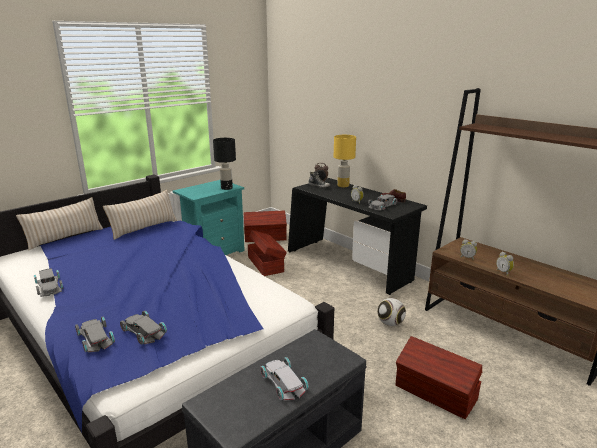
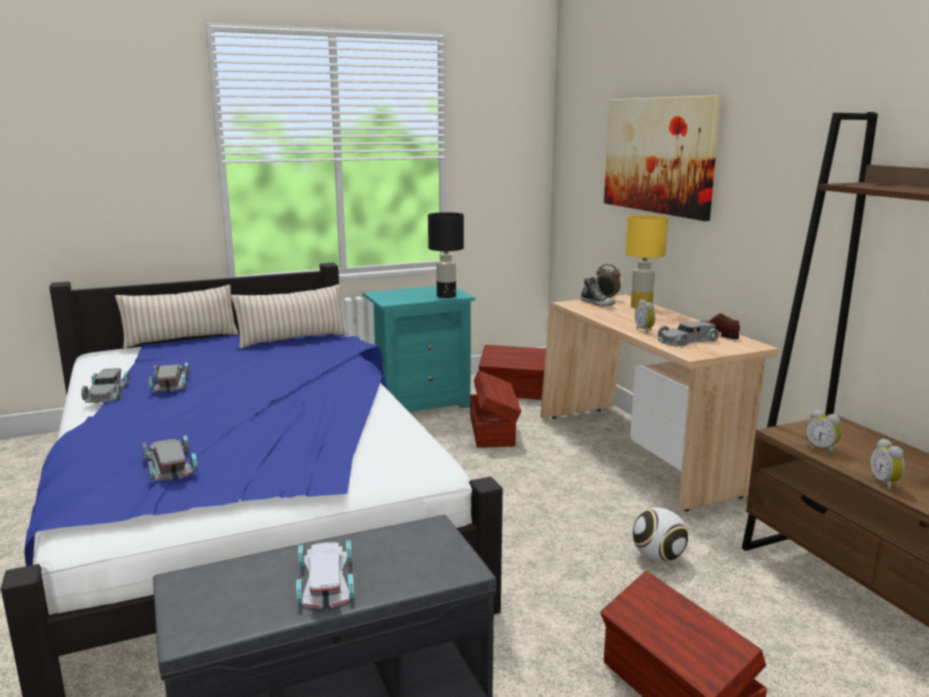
camera: 20 degrees right, 5 degrees down
(96, 337) = (103, 461): grey toy car -> grey toy car (171, 382)
(345, 100) = (658, 155): none -> picture
(349, 265) = (637, 453): black desk -> beige desk

